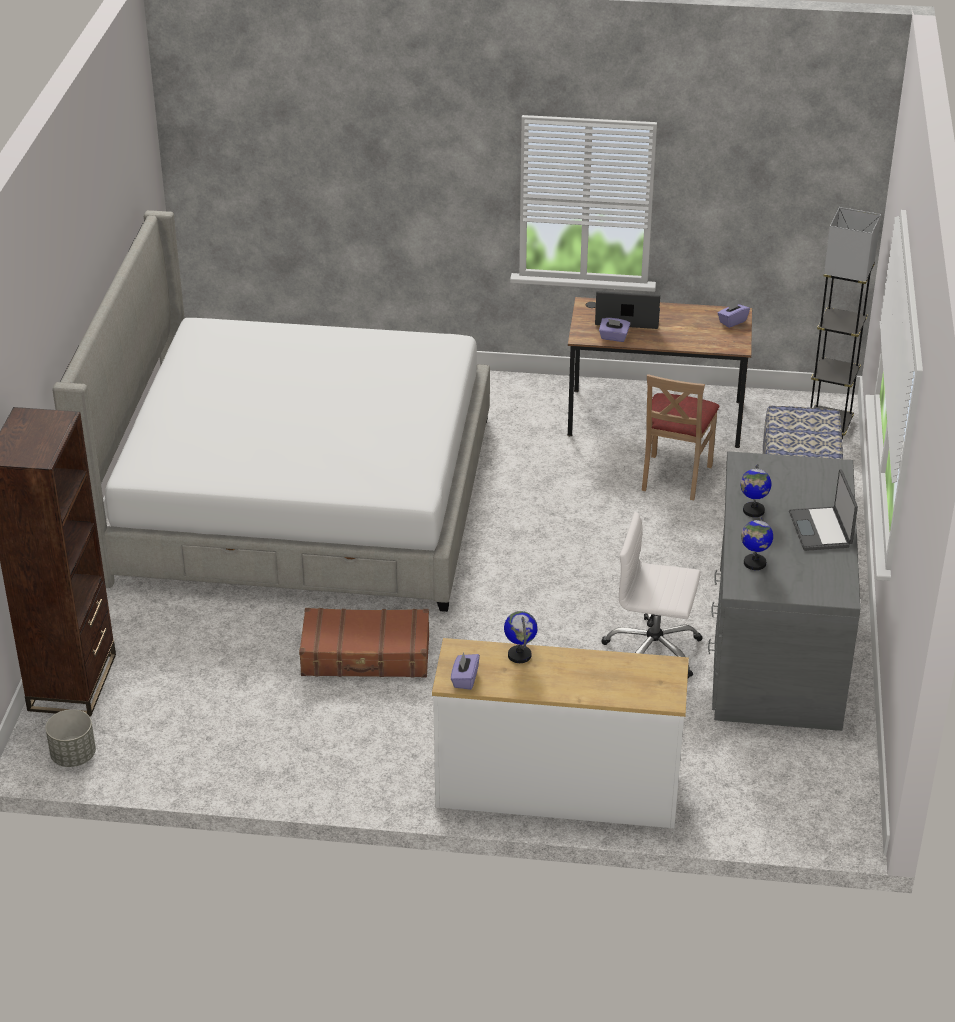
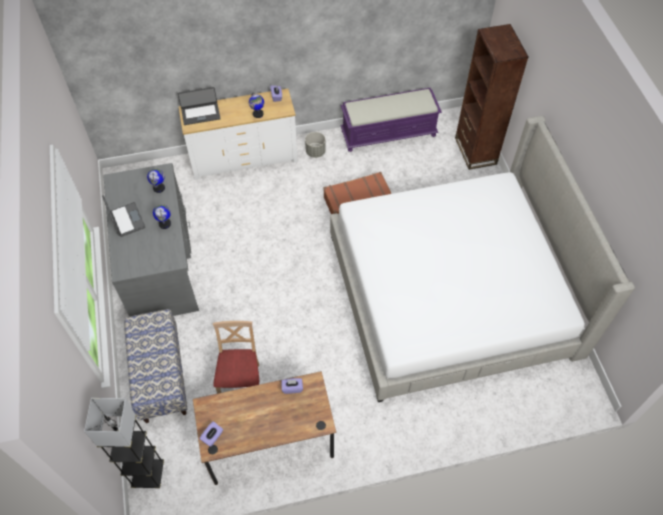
camera: 160 degrees right, 20 degrees up
(74, 756) = (447, 119): grey planter -> grey planter (315, 152)
(218, 762) = (389, 133): none -> purple bench
(627, 318) = (289, 414): laptop -> laptop (200, 113)
(653, 651) = (222, 243): white office chair -> none

